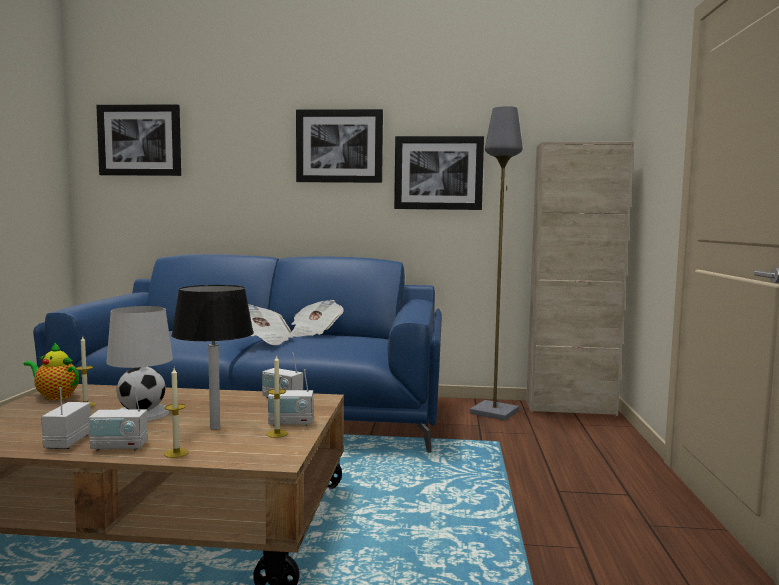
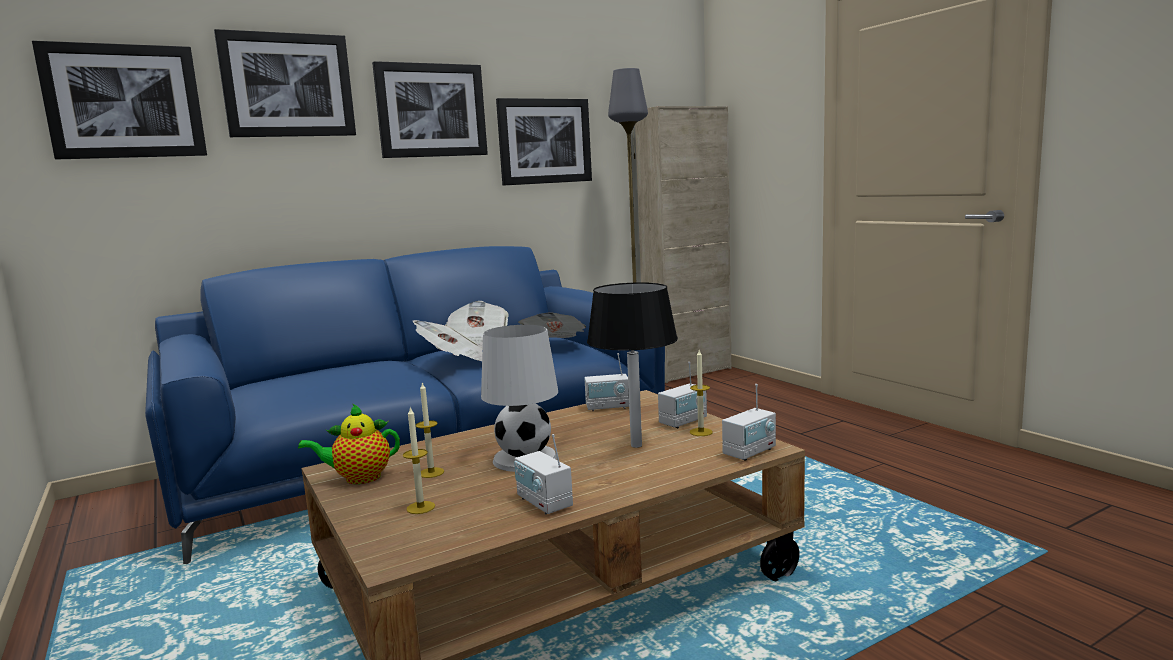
camera: 35 degrees left, 5 degrees up
(119, 447) = (610, 487): radio -> radio (750, 452)
(176, 453) = (675, 472): candle -> candle (420, 507)
(236, 128) = (288, 85): none -> picture
(350, 345) = (555, 345): none -> newspaper

